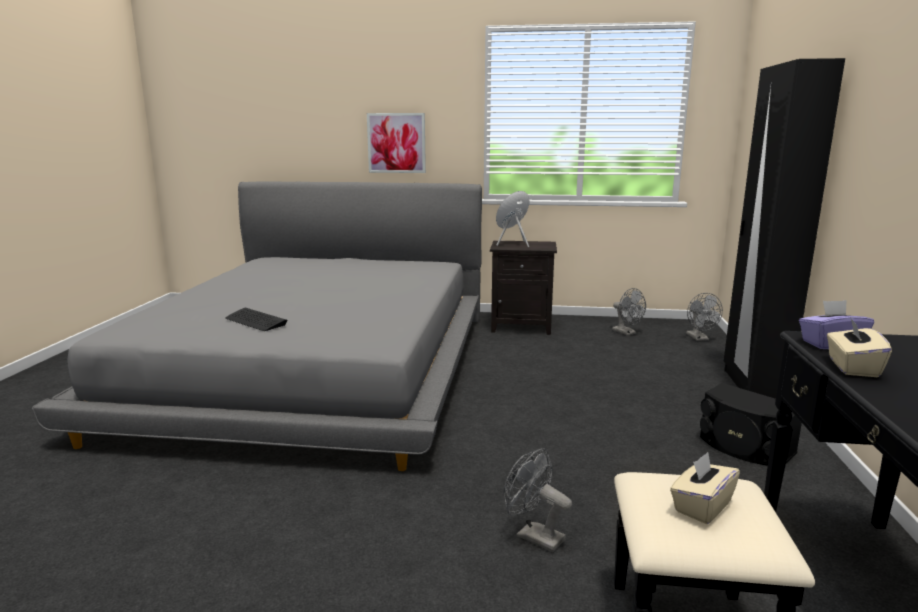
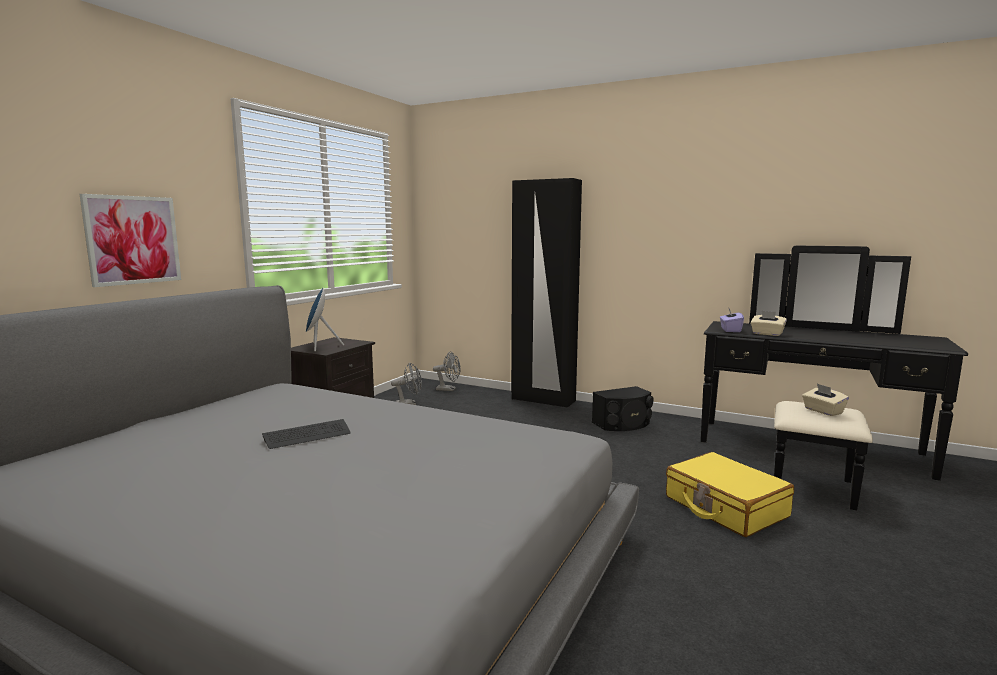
camera: 70 degrees left, 5 degrees down
(255, 321) = (438, 491): keyboard -> keyboard (307, 436)
(533, 536) = (725, 507): grey fan -> yellow suitcase

